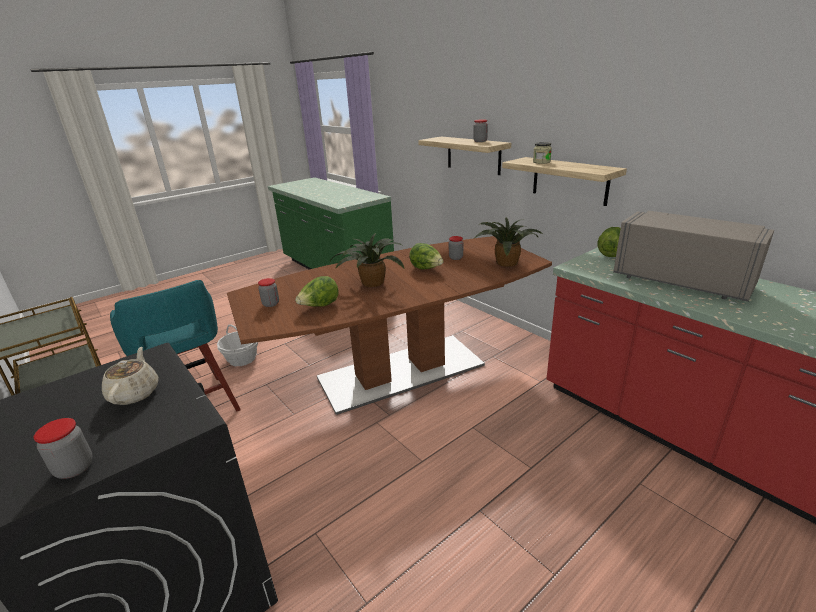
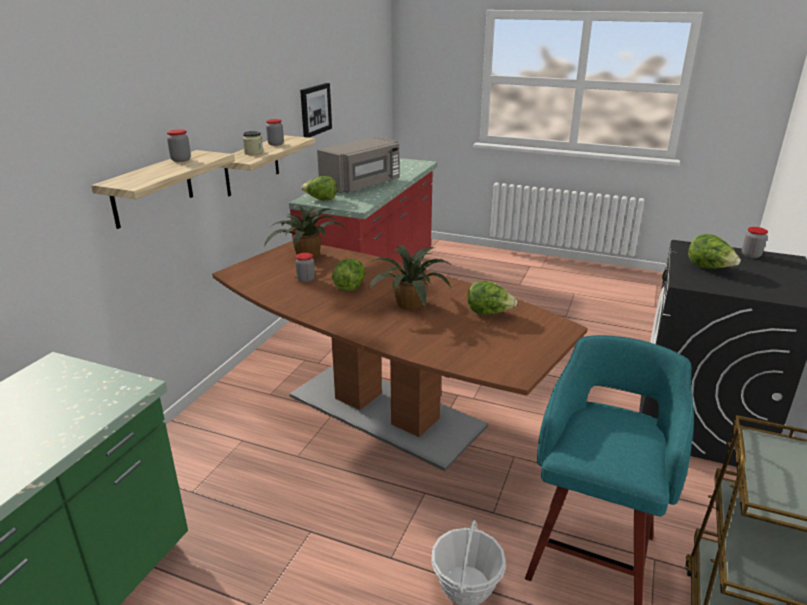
camera: 120 degrees left, 0 degrees up
(135, 393) = (709, 268): beige teapot -> lettuce
(271, 304) = (516, 342): jar -> jar (276, 144)
(681, 280) = (362, 185): grey microwave -> grey microwave turned 150 degrees counterclockwise
(718, 160) = (315, 110): none -> picture

